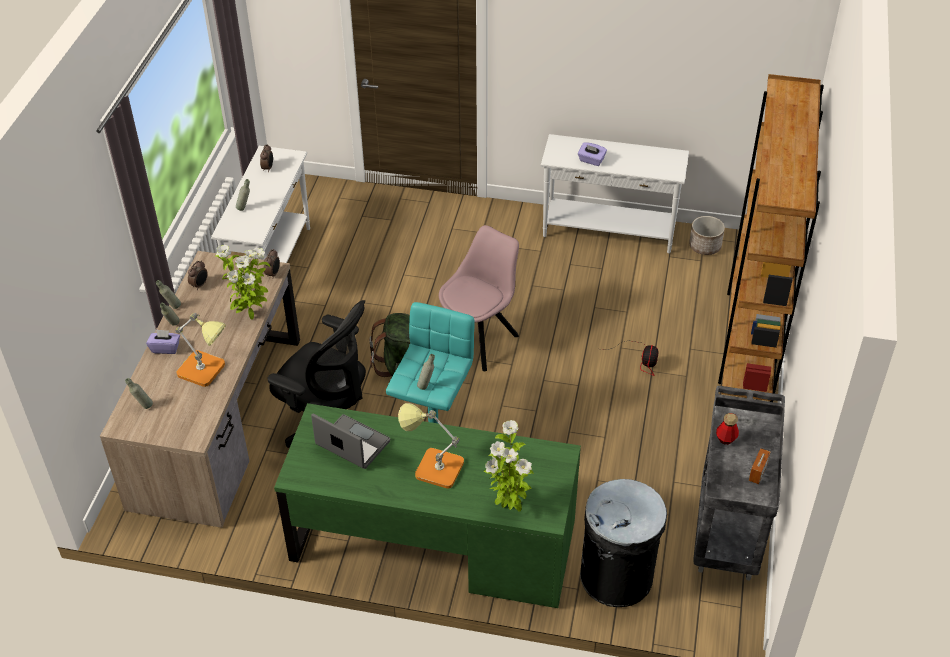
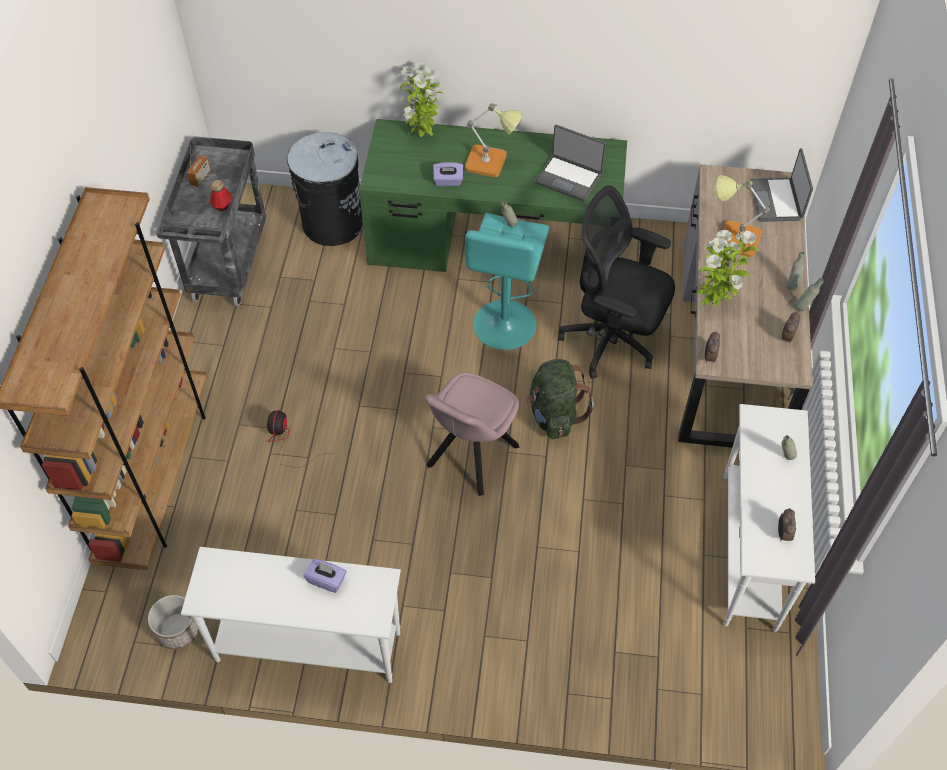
camera: 175 degrees right, 10 degrees up
(143, 406) = (777, 201): grey bottle -> laptop
(165, 348) = (786, 260): purple tissue box -> purple tissue box (448, 181)

